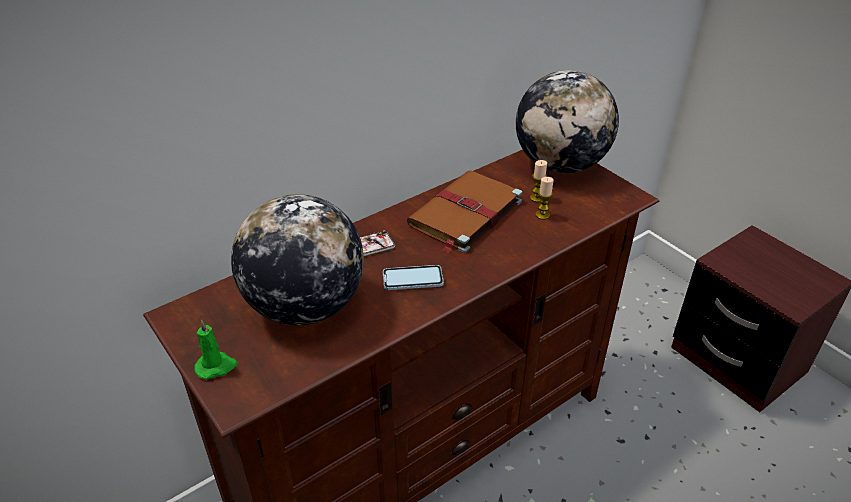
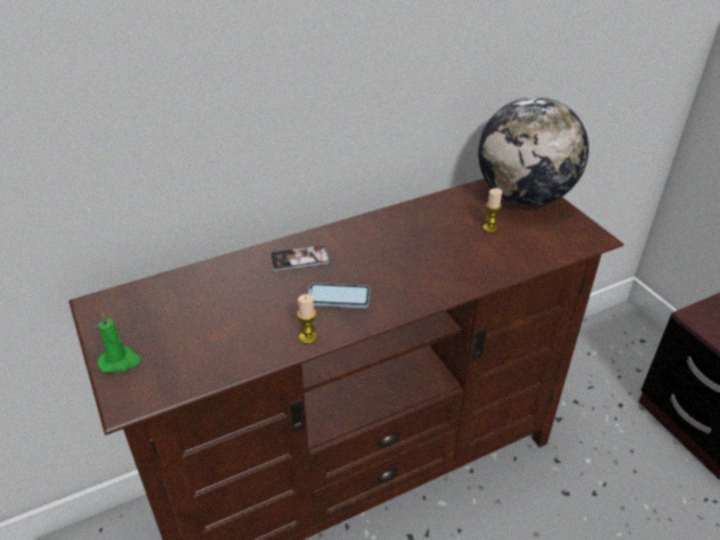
camera: 10 degrees right, 0 degrees up
(305, 307) = (223, 312): globe -> none
(464, 214) = (410, 237): brown book -> none
(542, 215) = (491, 246): candle -> candle (308, 337)

